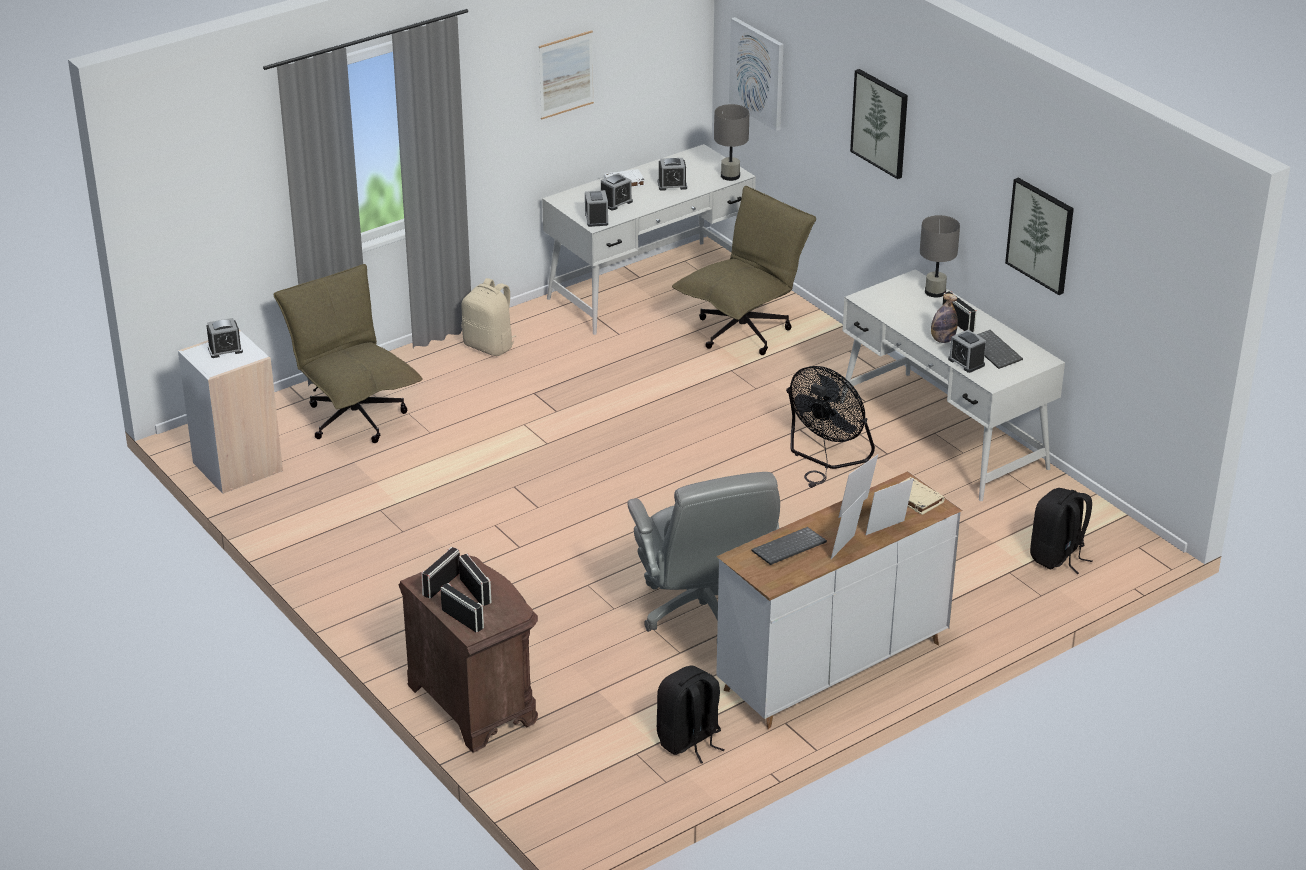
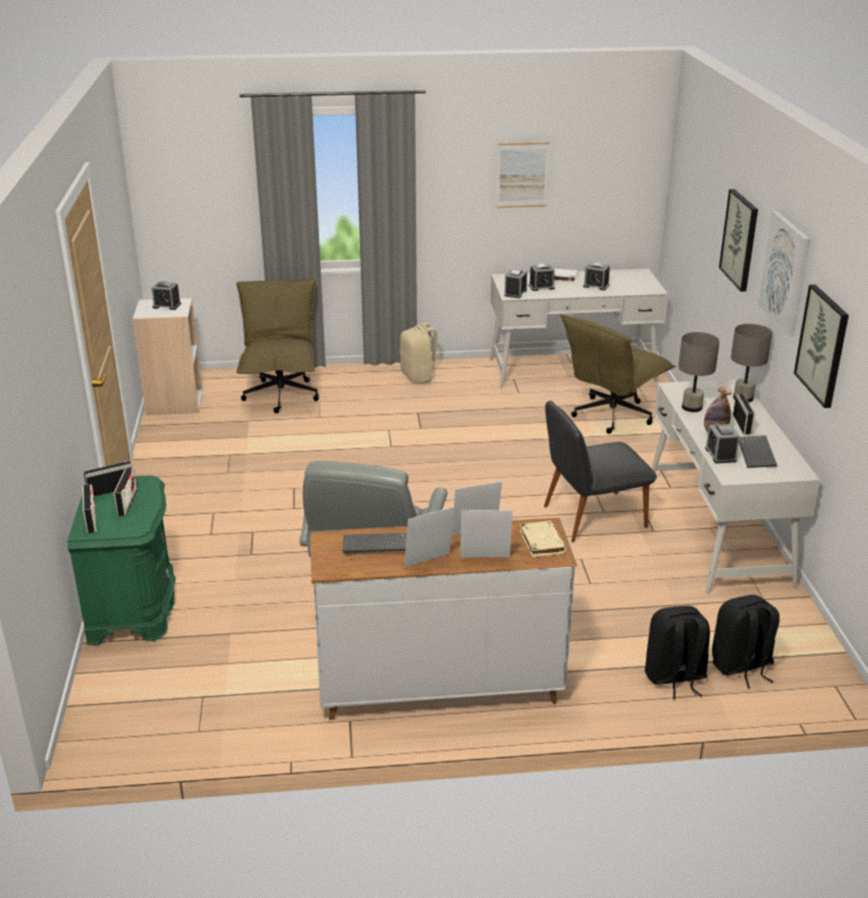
camera: 30 degrees right, 5 degrees down
(476, 701) = (136, 607): brown nightstand -> green nightstand
(689, 741) = (255, 703): black backpack -> black backpack (674, 677)
(730, 176) = (648, 289): grey table lamp -> grey table lamp (692, 407)
(741, 332) = (613, 414): beige office chair -> beige office chair turned 150 degrees clockwise
(757, 73) = (684, 205): picture -> picture (785, 273)
(822, 456) = (594, 516): black fan -> black chair

